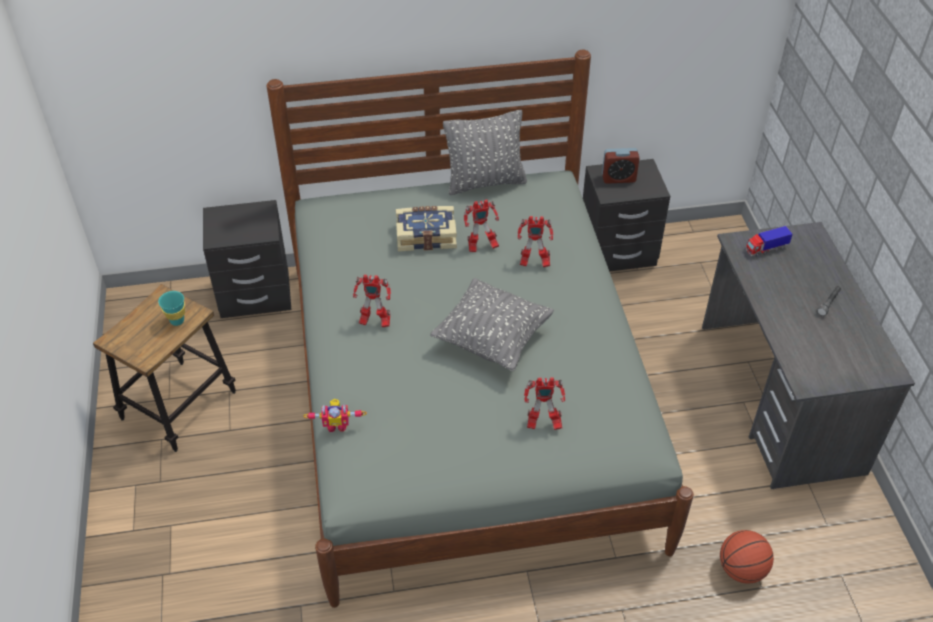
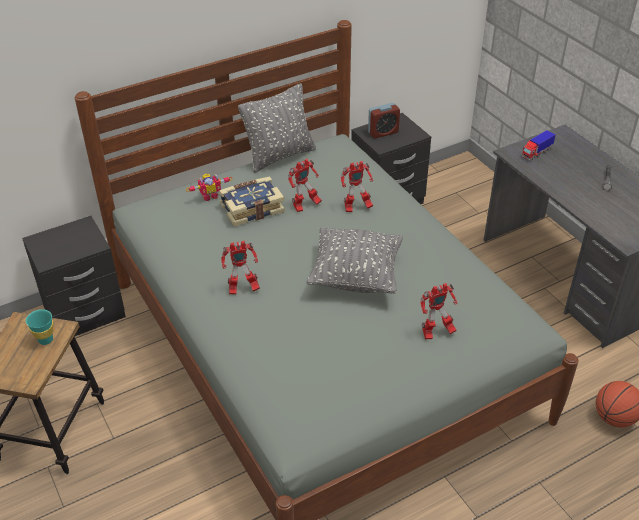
camera: 20 degrees left, 5 degrees down
(337, 424) = (253, 386): toy robot -> toy robot (210, 196)

